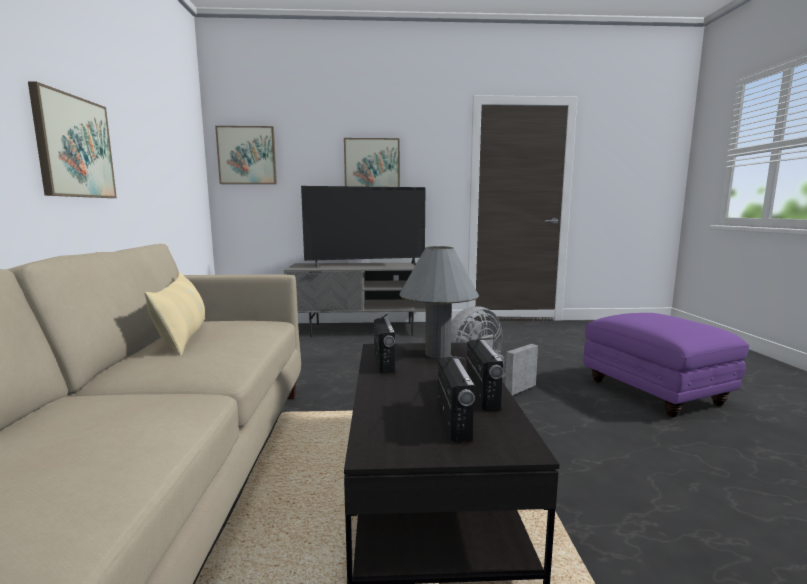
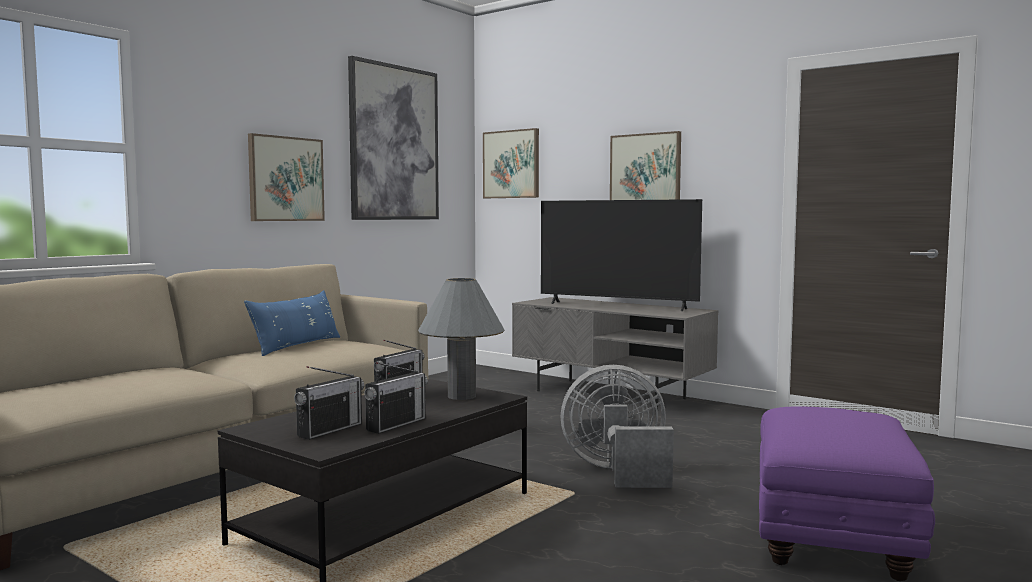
camera: 40 degrees right, 5 degrees down
(156, 123) = (394, 143): none -> picture
(184, 336) = (297, 346): beige pillow -> blue pillow

